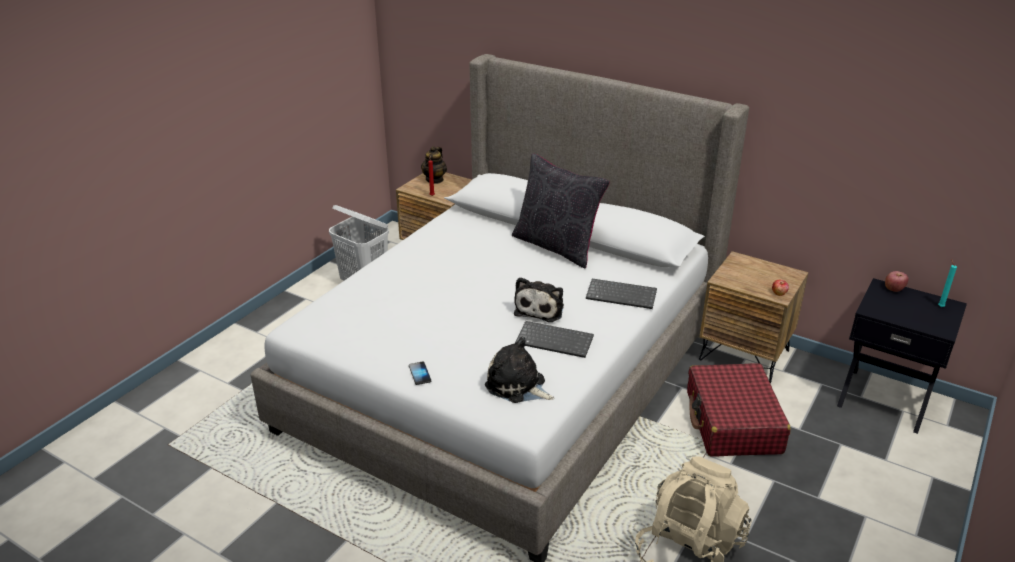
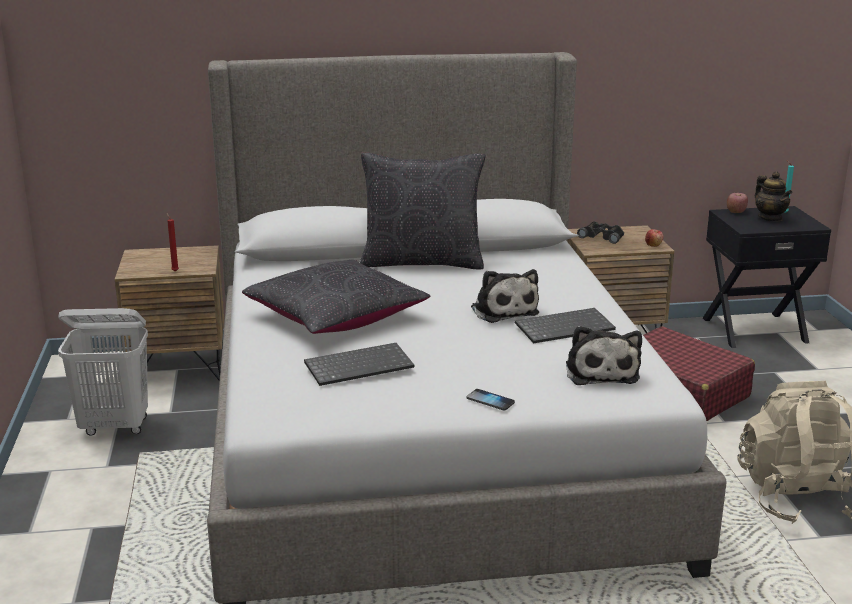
camera: 40 degrees left, 10 degrees down
(434, 179) = (151, 257): teapot -> teapot (770, 218)
(437, 271) = (336, 317): none -> black pillow
(518, 386) = (601, 372): plush toy -> plush toy turned 90 degrees counterclockwise
(622, 295) = (555, 276): keyboard -> keyboard (359, 366)
(750, 270) = (602, 236): none -> black binoculars

